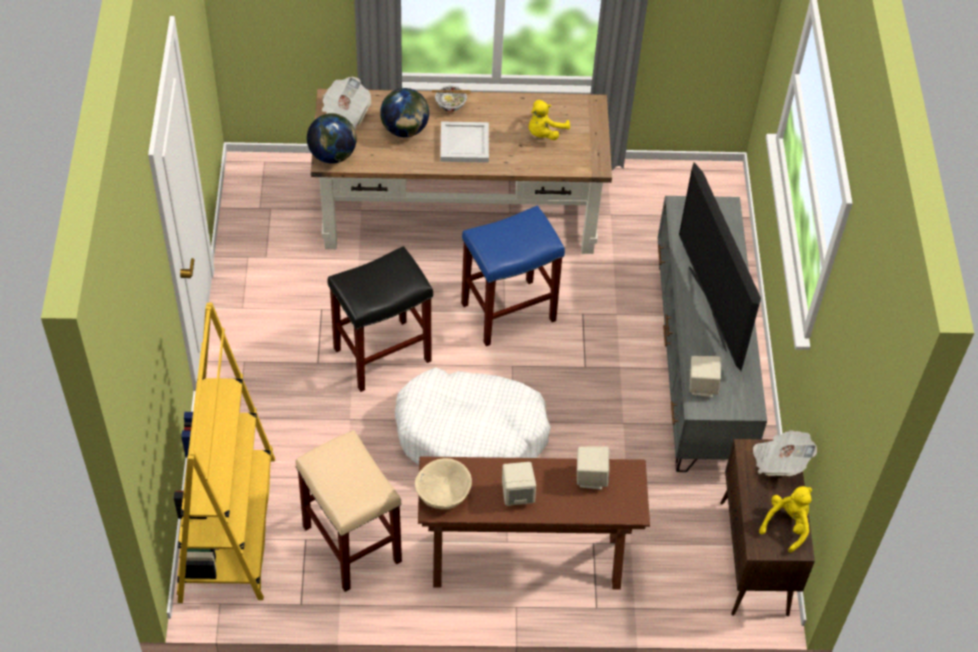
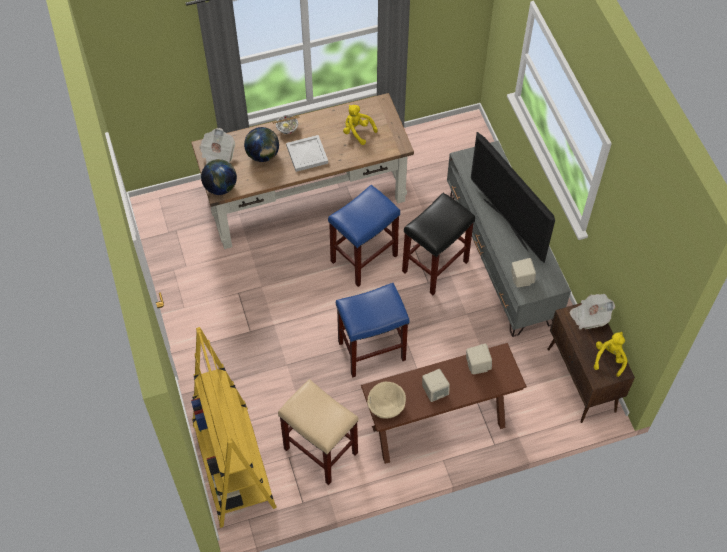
camera: 15 degrees left, 5 degrees up
(381, 356) = (291, 314): black stool -> black stool (435, 267)
(471, 435) = (371, 351): white dog bed -> blue stool
(544, 133) = (357, 131): yellow plush toy -> yellow plush toy turned 105 degrees clockwise

